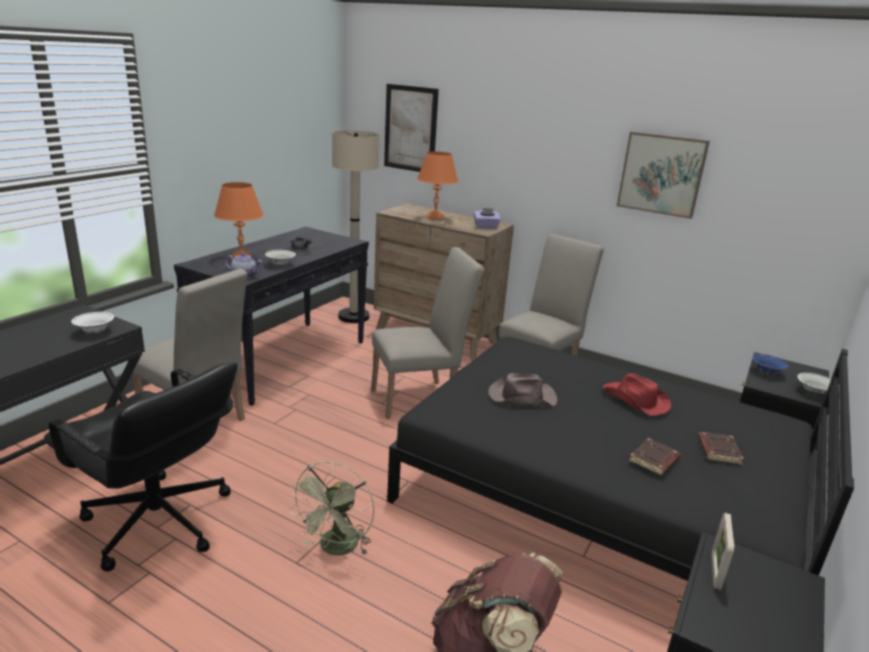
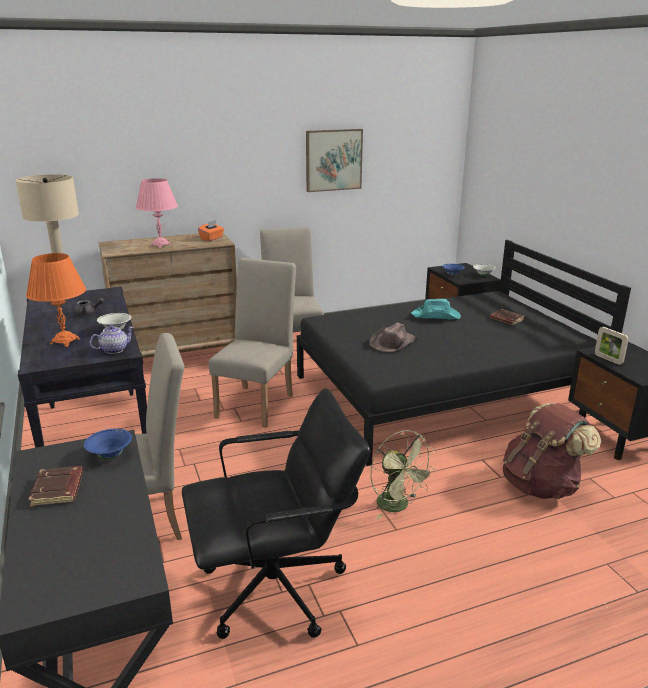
camera: 50 degrees left, 0 degrees up
(95, 332) = (110, 455): white bowl -> blue bowl
(410, 129) = (86, 163): picture -> none
(435, 218) = (161, 245): orange table lamp -> pink table lamp
(486, 226) = (212, 238): purple tissue box -> orange tissue box
(635, 400) = (436, 316): red hat -> turquoise hat
(654, 461) = (502, 336): brown book -> brown book (58, 490)

